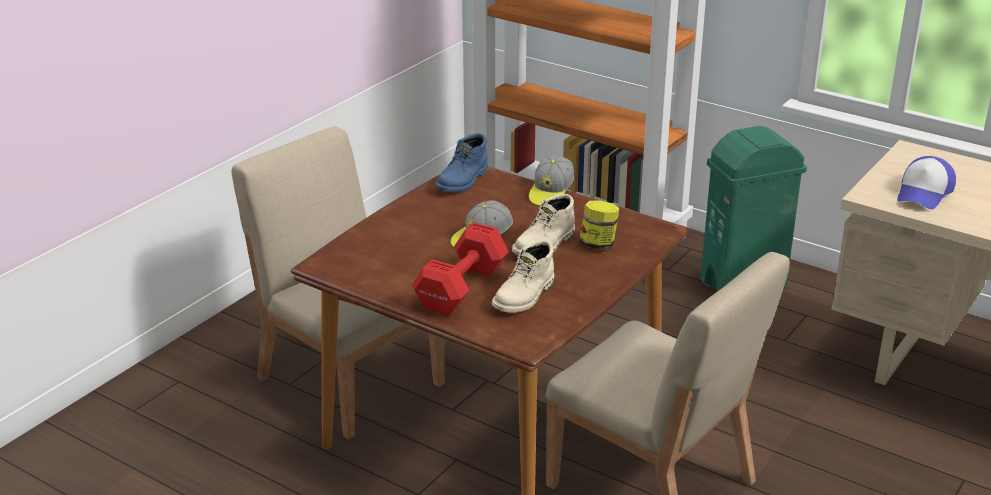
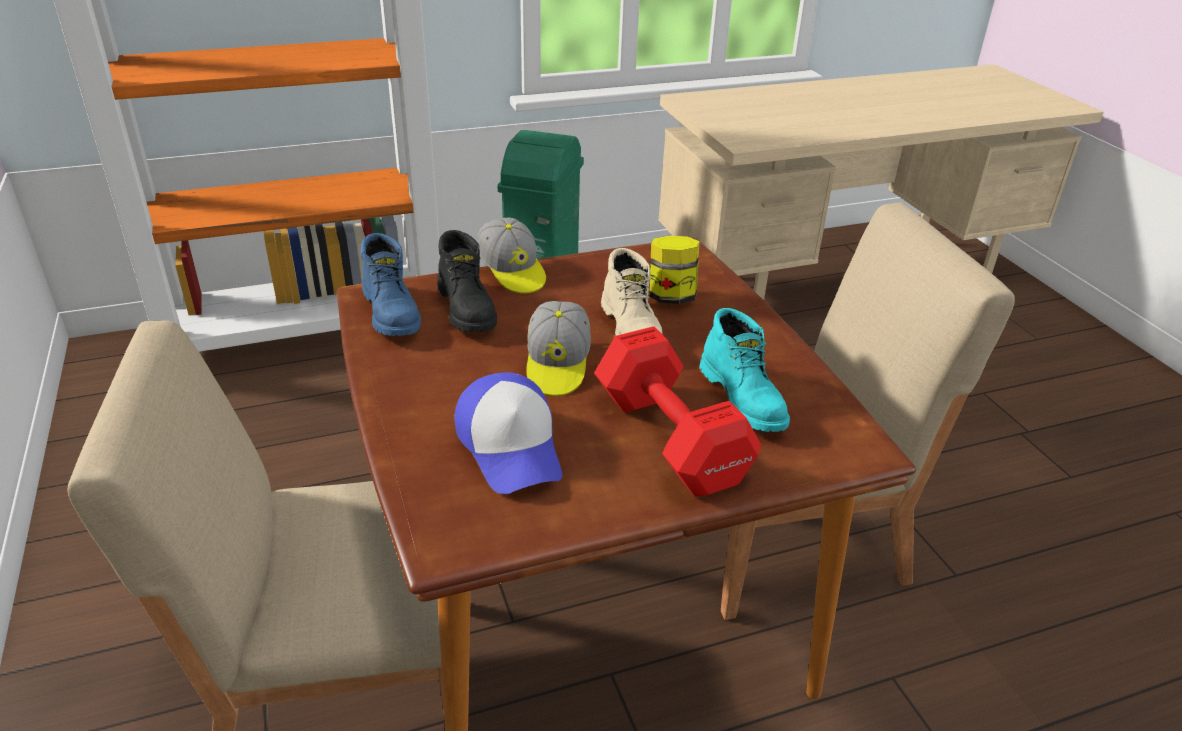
camera: 55 degrees left, 5 degrees up
(496, 197) = (468, 309): none -> black boot
(525, 296) = (744, 398): beige boot -> turquoise boot
(924, 193) = (766, 124): cap -> cap (511, 446)

